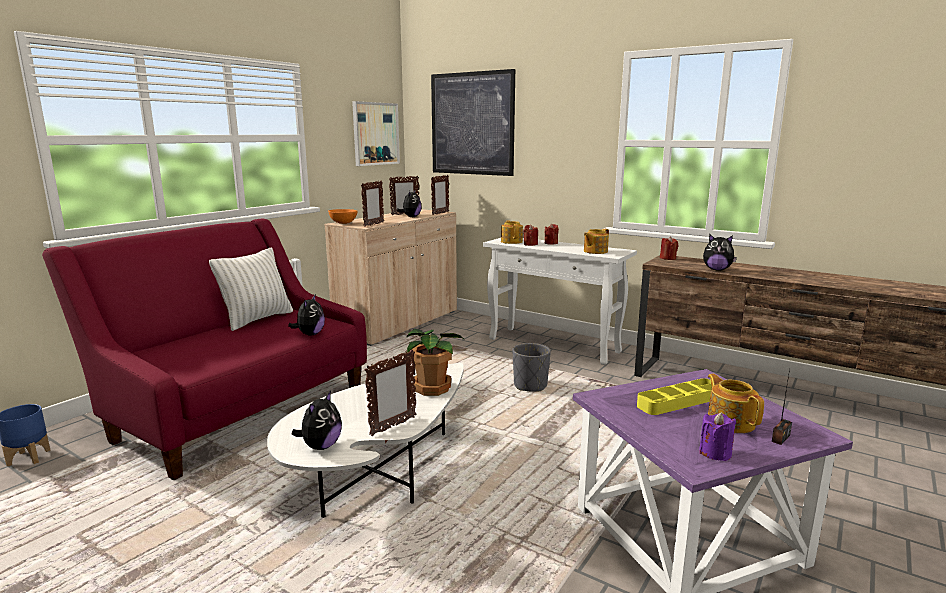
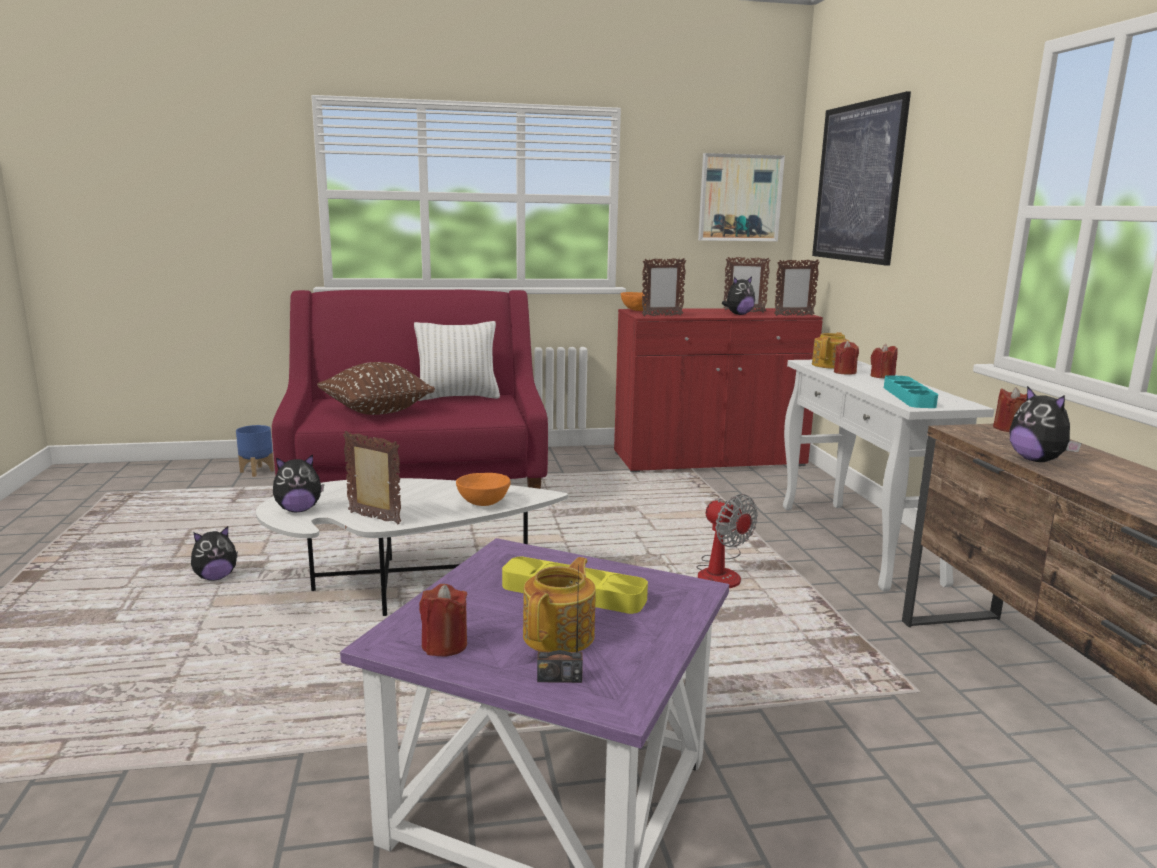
camera: 45 degrees right, 0 degrees up
(222, 348) = (376, 411): none -> brown pillow
(310, 334) = (464, 420): plush toy -> plush toy (216, 577)
(393, 426) = (374, 518): picture frame -> picture frame turned 150 degrees counterclockwise
(398, 323) = (709, 459): beige cabinet -> red cabinet
(432, 388) = (482, 503): potted plant -> orange bowl
(530, 386) = (720, 573): grey planter -> fan
(595, 251) = (908, 397): teapot -> turquoise tray
(715, 453) = (444, 645): purple candle -> red candle

